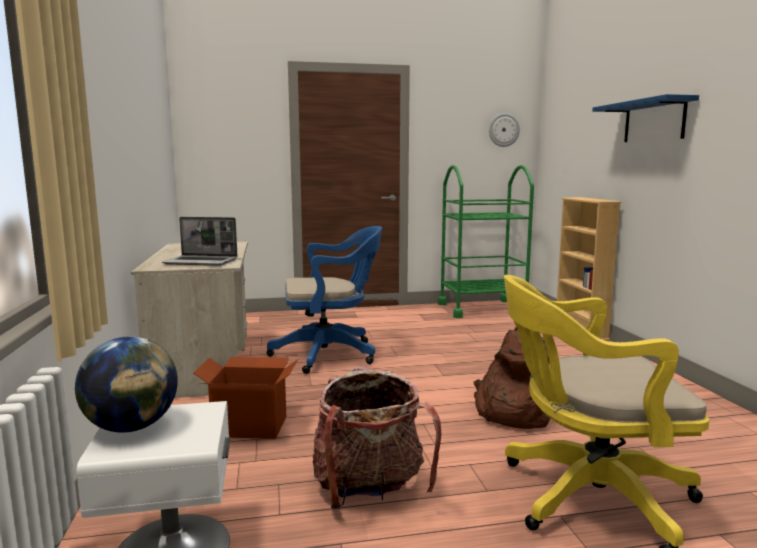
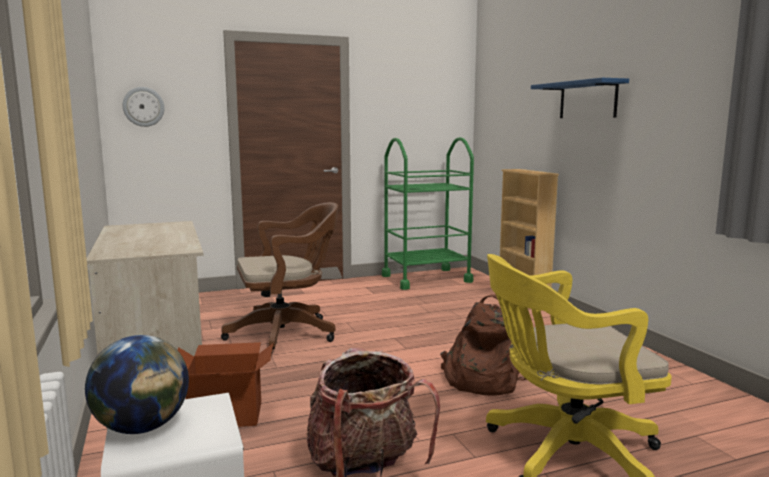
camera: 10 degrees left, 0 degrees up
(202, 262) = (158, 247): laptop -> none
(330, 354) = (287, 334): blue office chair -> brown office chair
(503, 130) = (441, 102): wall clock -> wall clock (143, 106)

